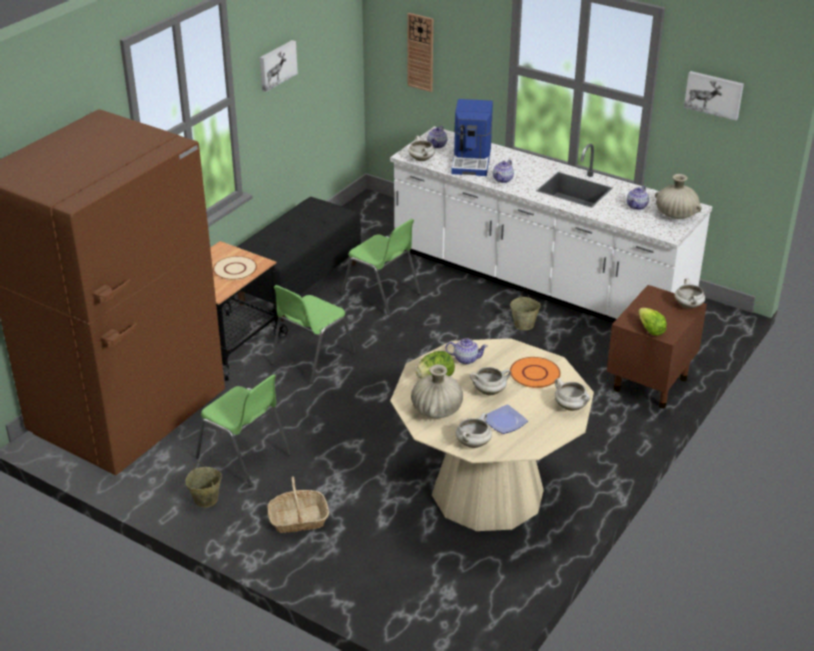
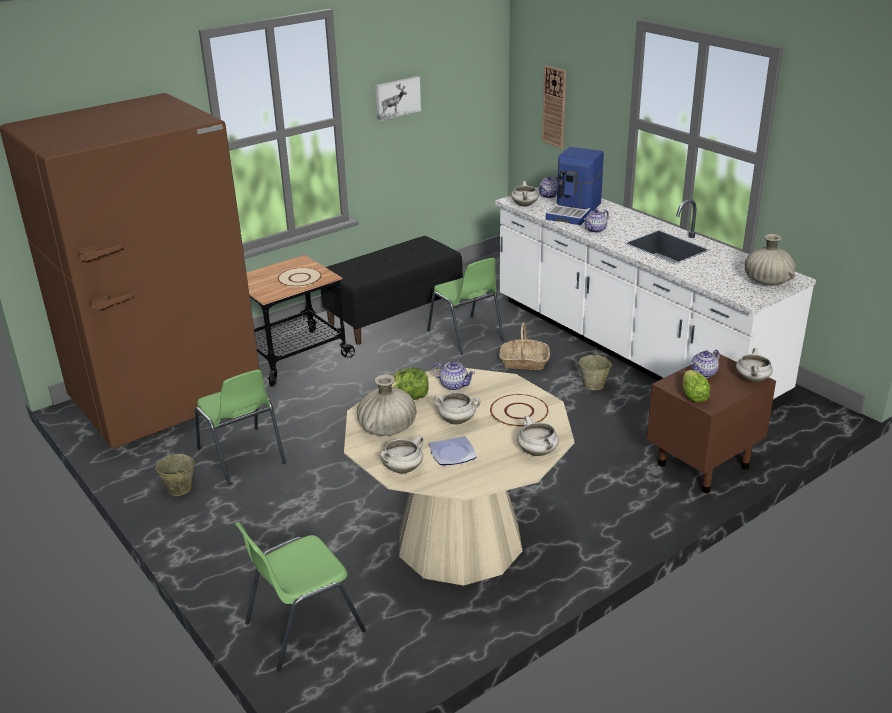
camera: 20 degrees right, 5 degrees down
(298, 519) = (251, 526): basket -> basket (524, 362)
(311, 359) = (363, 381): green chair -> green chair (302, 627)
(534, 373) = (519, 411): orange plate -> beige plate
(637, 206) = (727, 269): teapot -> teapot (704, 373)
(714, 94) = (830, 150): picture -> none

